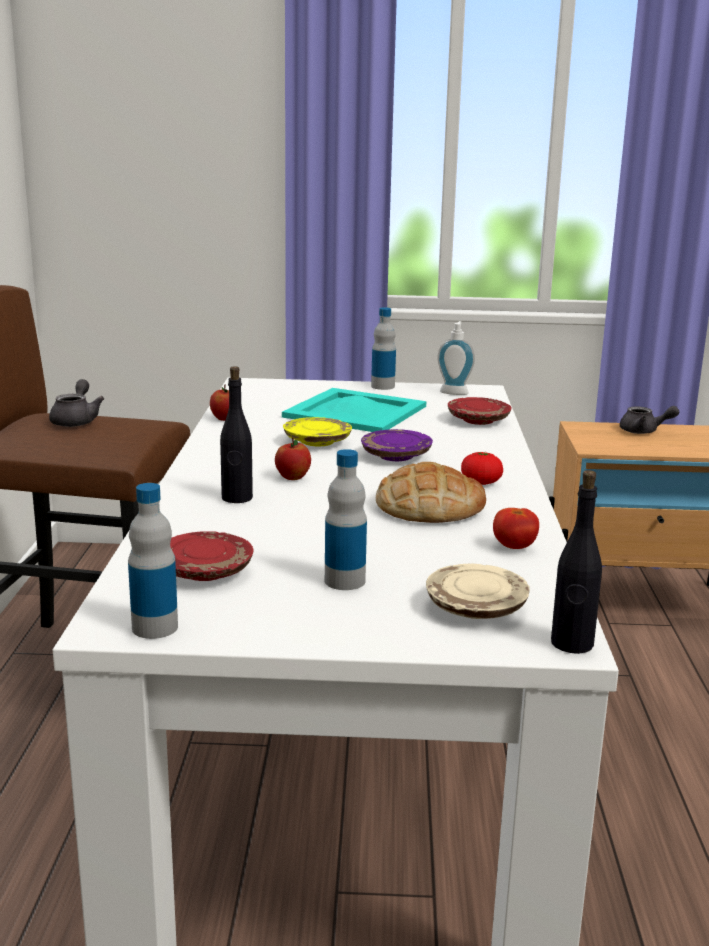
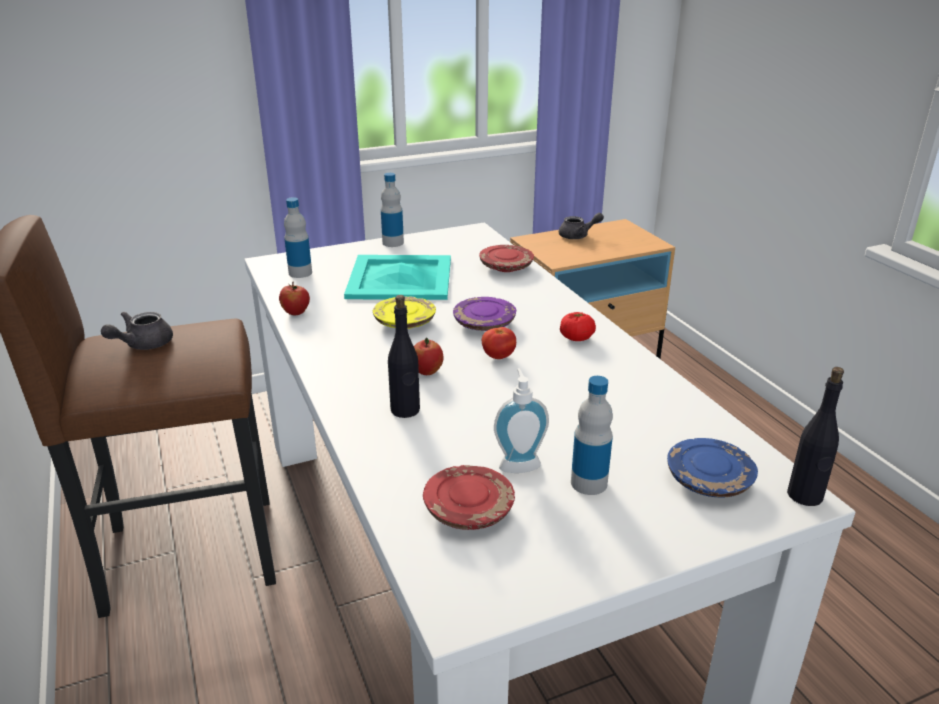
camera: 25 degrees left, 10 degrees up
(76, 420) = (142, 344): grey teapot -> grey teapot turned 120 degrees counterclockwise
(155, 627) = (496, 595): bottle -> bottle (300, 273)
(429, 507) = (566, 377): bread -> none
(454, 392) = (456, 237): soap dispenser -> soap dispenser (518, 463)
(476, 608) = (709, 480): beige plate -> blue plate
(514, 547) = (669, 404): tomato -> tomato (498, 357)

